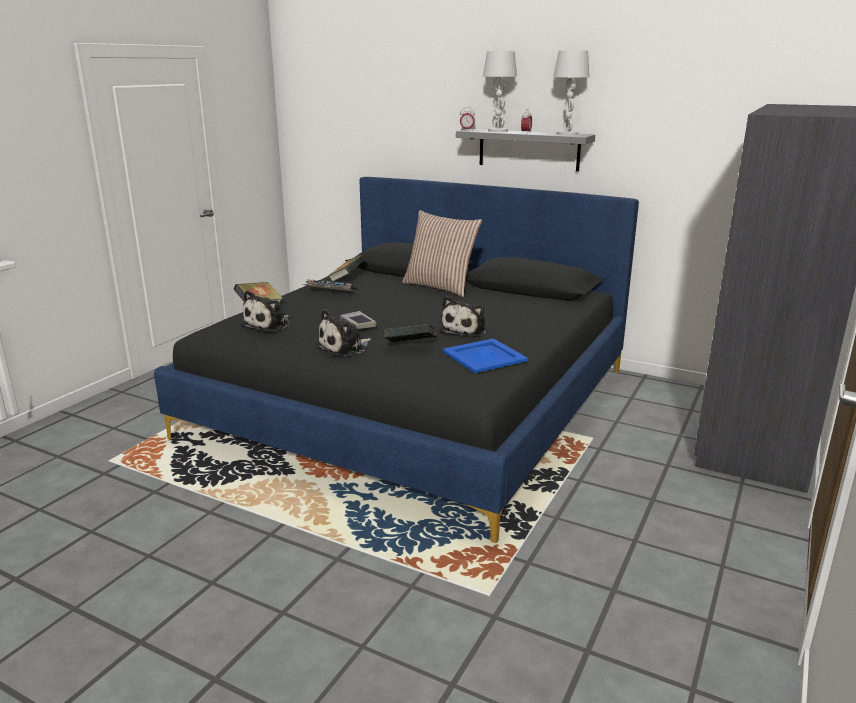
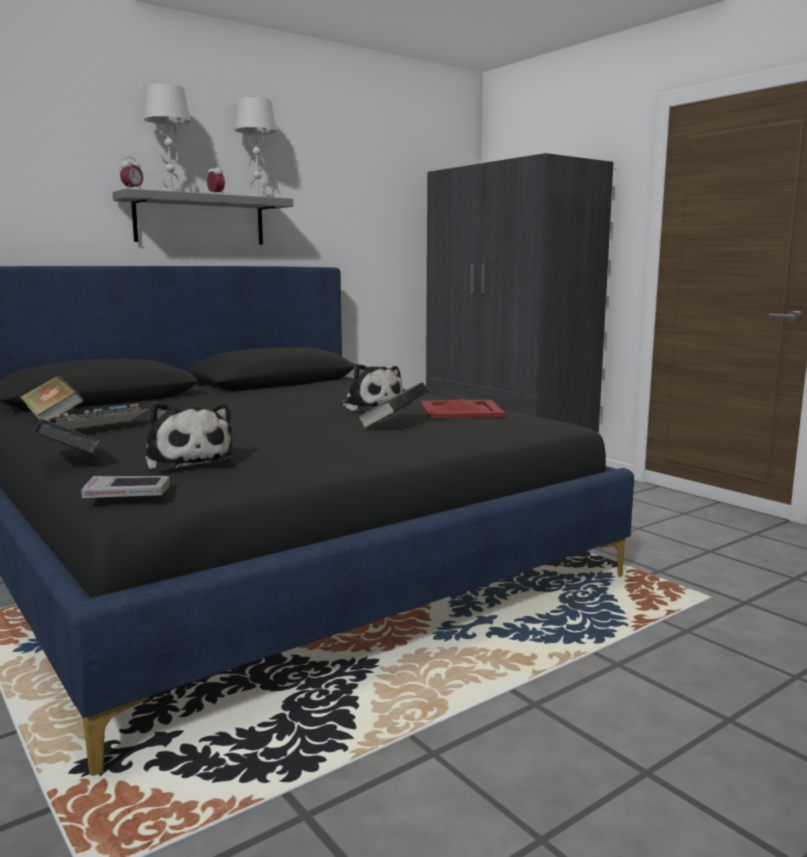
camera: 65 degrees left, 10 degrees down
(345, 348) = (351, 444): plush toy -> none
(358, 323) = (277, 428): book -> book (127, 494)
(440, 287) = (194, 398): pillow -> none
(484, 356) = (460, 410): blue tray -> red tray

